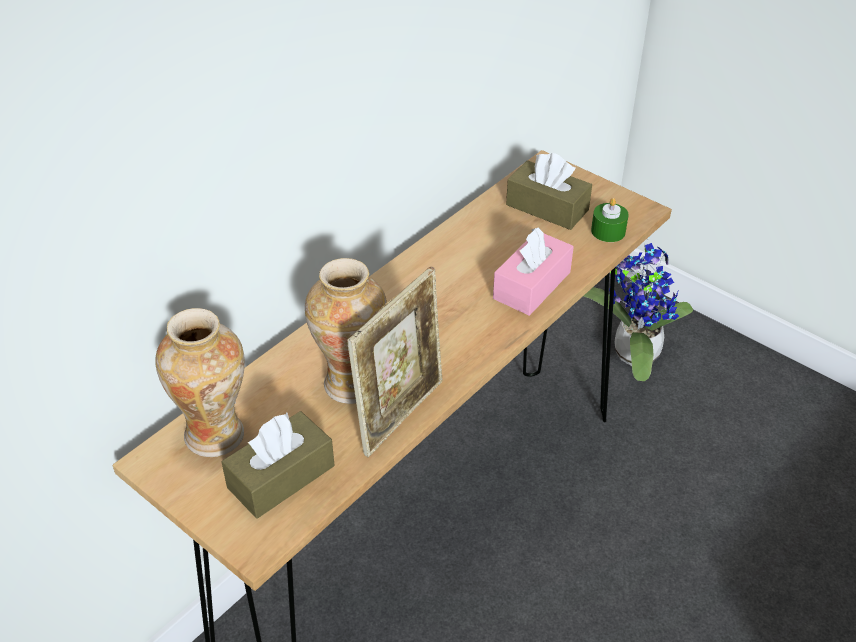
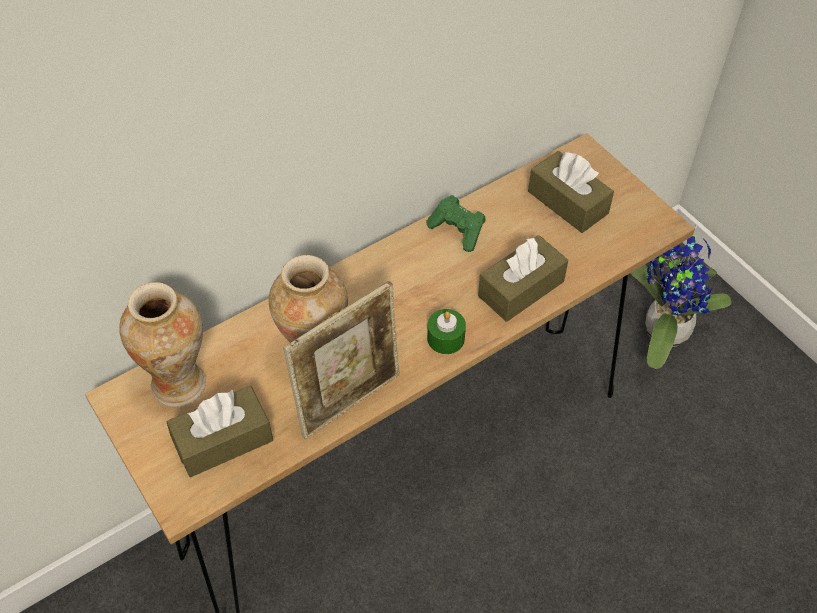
camera: 15 degrees right, 10 degrees up
(452, 248) = (458, 231): none -> green game controller
(532, 285) = (521, 288): pink tissue box -> brown tissue box
(608, 231) = (619, 242): green candle -> green candle (445, 338)

